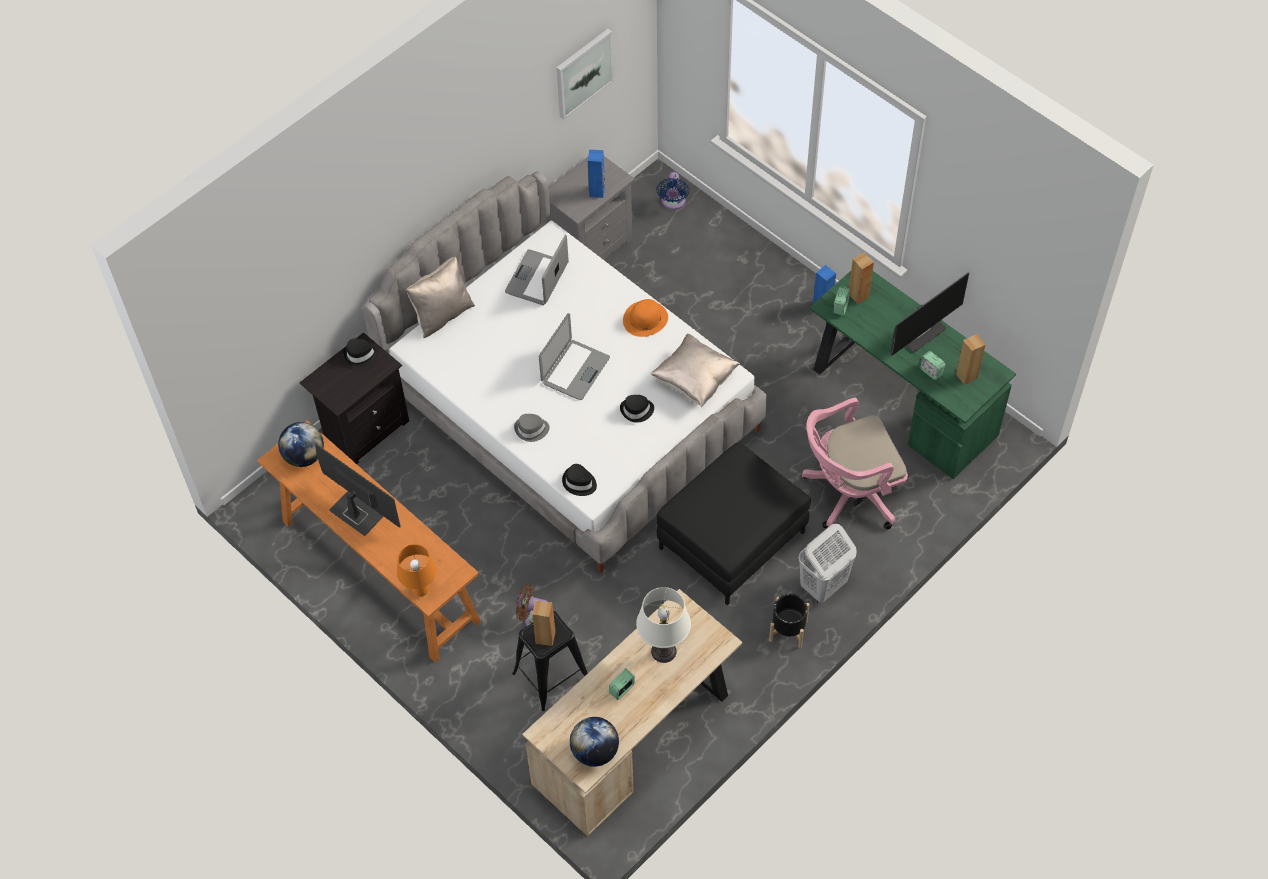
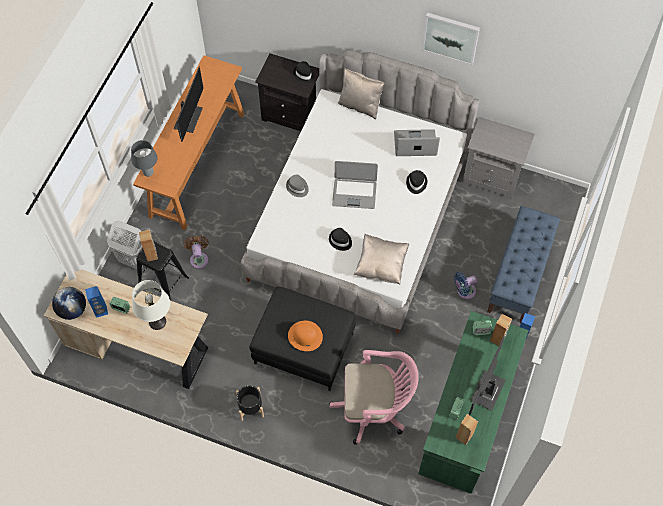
camera: 65 degrees right, 5 degrees up
(304, 456) = (216, 76): globe -> none
(420, 590) = (148, 172): orange table lamp -> grey table lamp
(579, 482) = (270, 229): black hat -> black hat (416, 183)
(583, 73) = (545, 78): picture -> picture (450, 37)
(597, 191) = (500, 148): blue speaker -> blue speaker (101, 311)
(645, 319) = (415, 217): orange hat -> orange hat (305, 336)
(673, 202) = (555, 211): blue fan -> blue fan (464, 291)
(742, 275) = (518, 275): none -> blue bench
(823, 586) = (293, 417): white laundry basket -> white laundry basket (134, 259)
(849, 493) = (374, 408): pink office chair -> pink office chair turned 135 degrees clockwise
(920, 331) = (487, 391): monitor -> monitor turned 90 degrees clockwise

